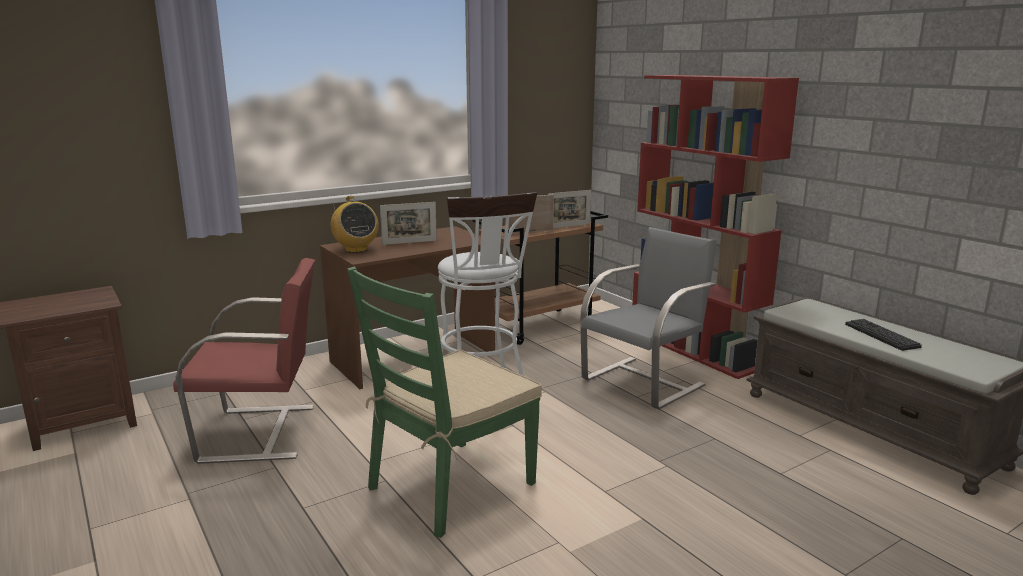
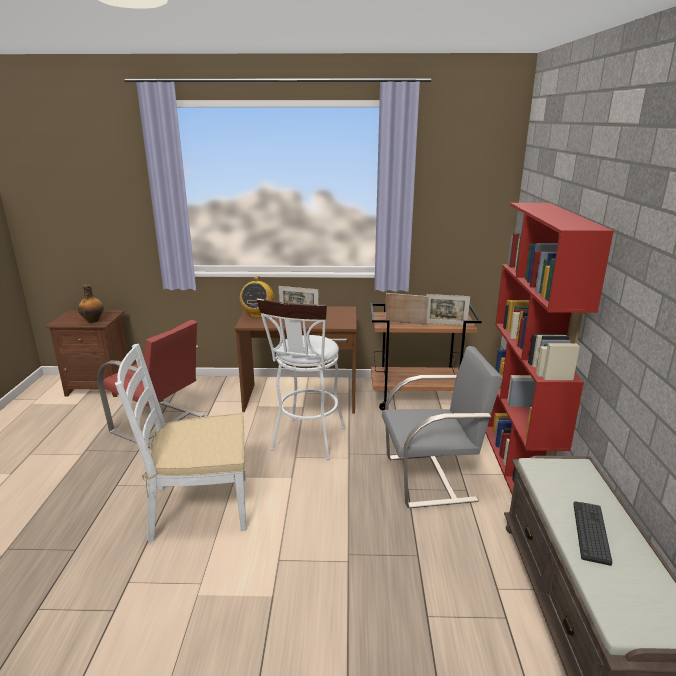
camera: 35 degrees right, 5 degrees up
(83, 304) = (93, 320): none -> bottle
(450, 486) = (199, 507): green chair -> white chair

